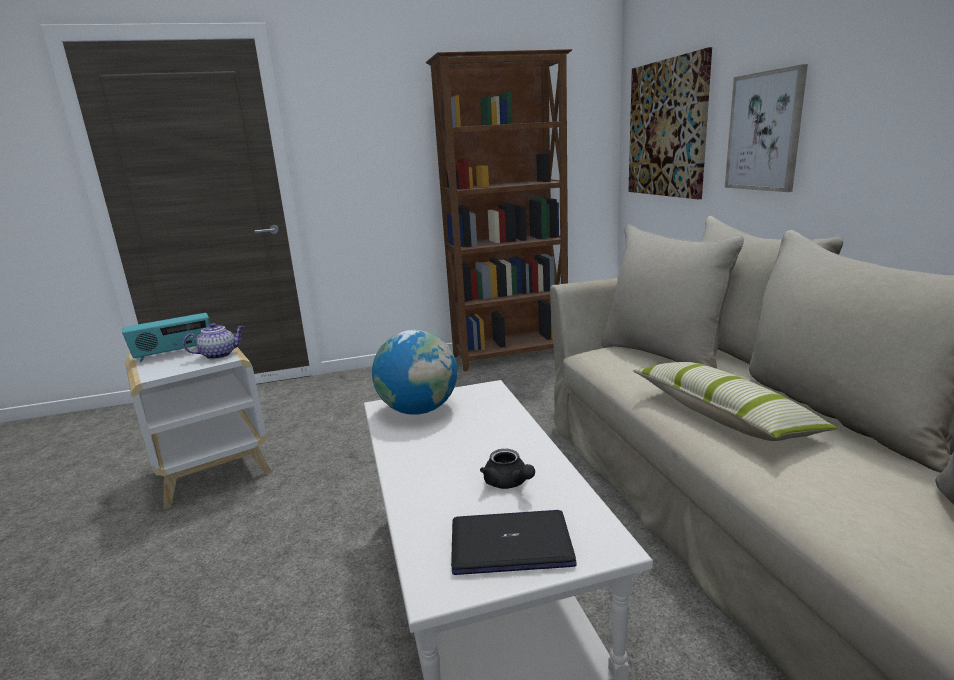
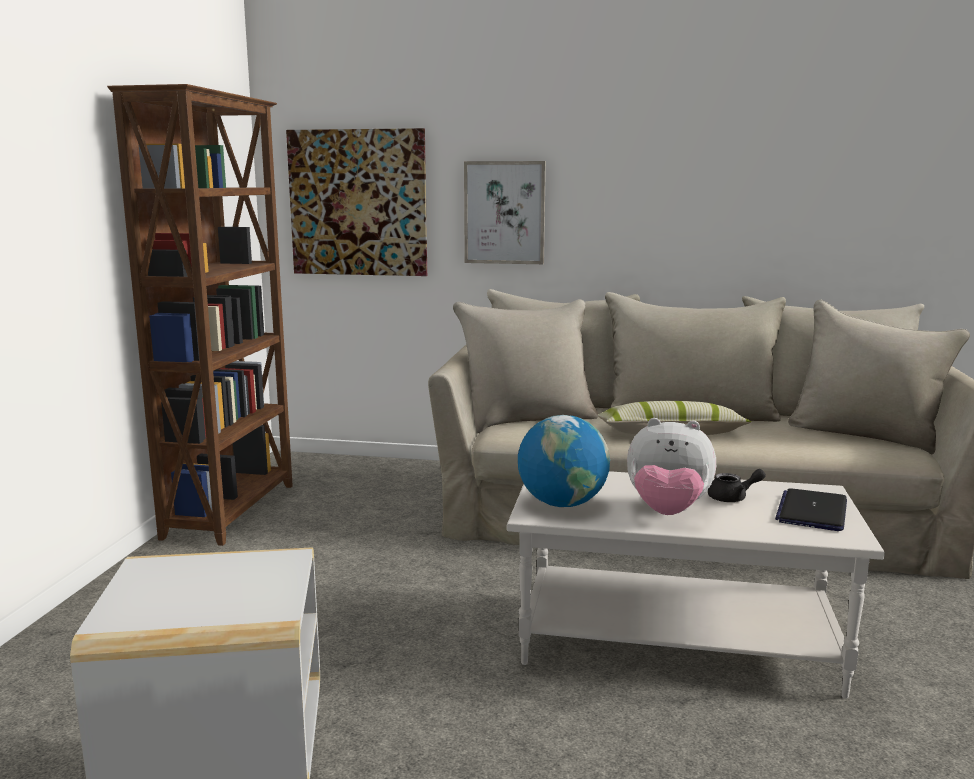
camera: 65 degrees left, 5 degrees down
(174, 353) = (171, 595): radio -> none
(219, 355) = (258, 560): teapot -> none
(434, 456) = (667, 512): none -> plush toy

